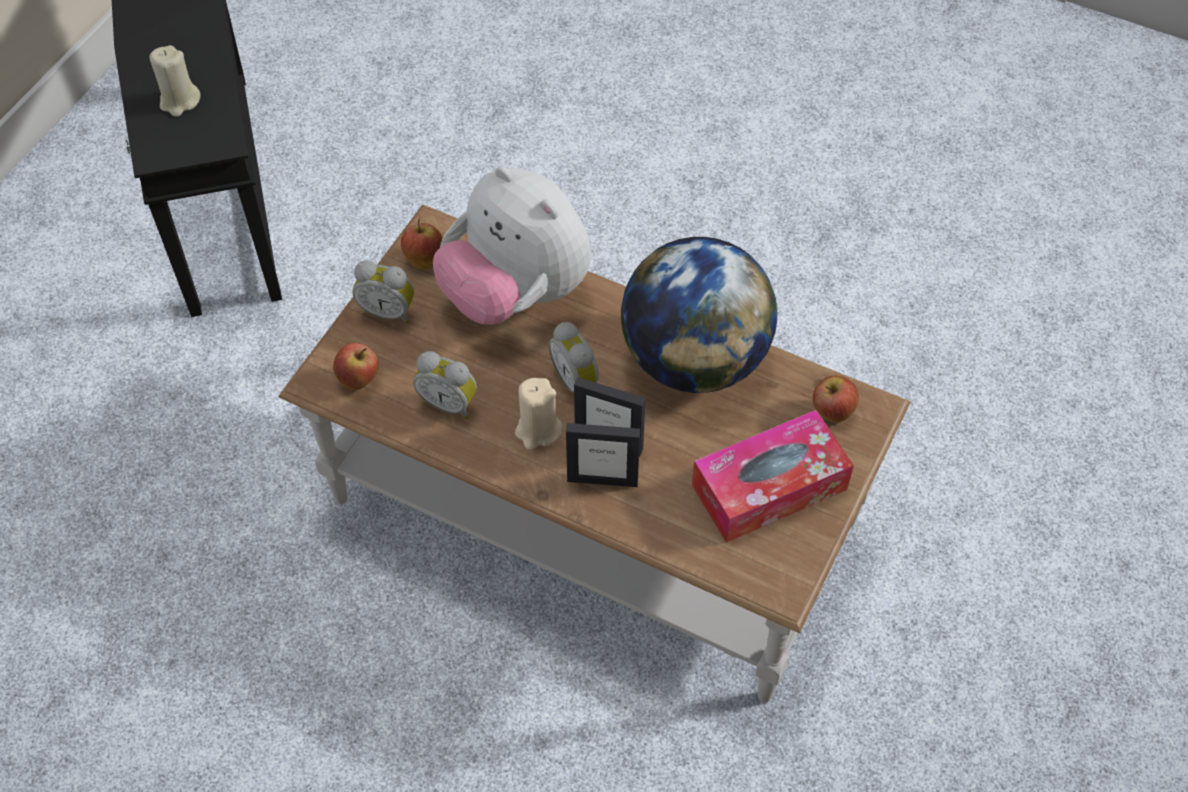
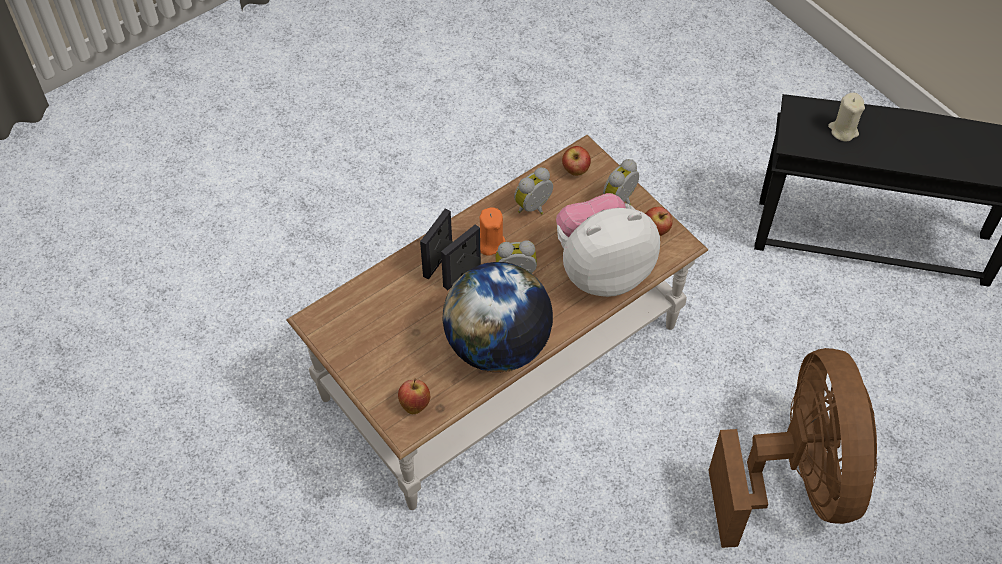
camera: 115 degrees right, 0 degrees up
(538, 430) = (490, 243): beige candle -> orange candle
(594, 178) = (794, 480): none -> brown fan
(769, 487) = (382, 343): tissue box -> none

